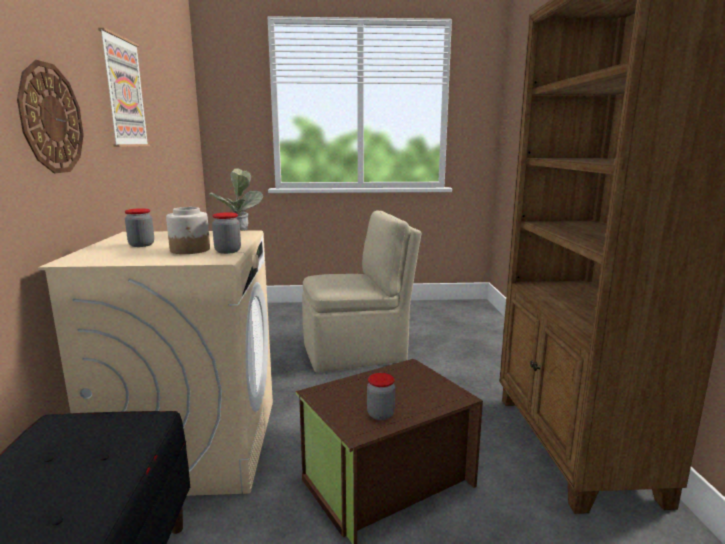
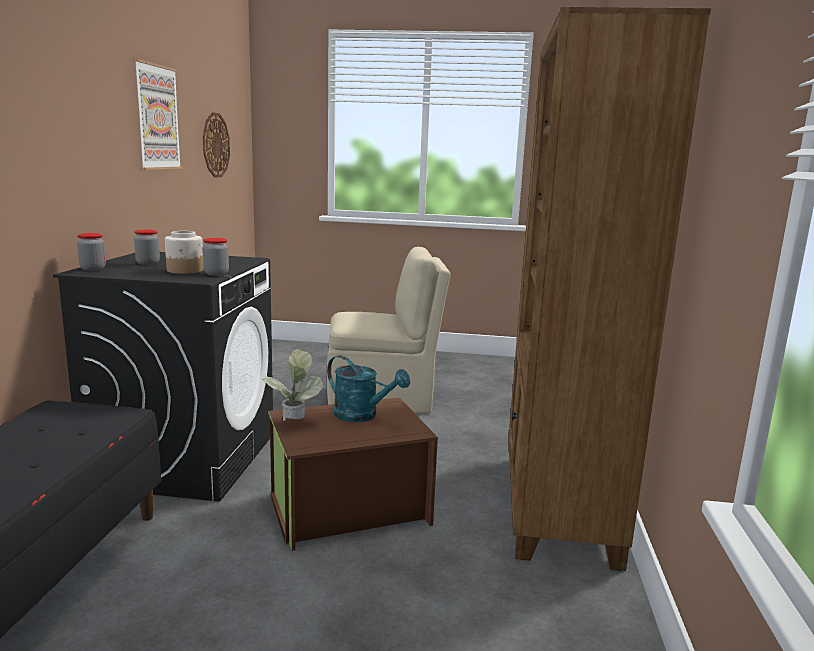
camera: 10 degrees right, 0 degrees up
(51, 118) = (78, 146): wall clock -> wall clock (215, 145)
(193, 443) = (186, 458): beige washing machine -> black washing machine
(239, 233) = (244, 259): potted plant -> potted plant (294, 423)
(380, 414) = (332, 436): jar -> jar (93, 269)
(394, 384) = (362, 416): none -> turquoise watering can

